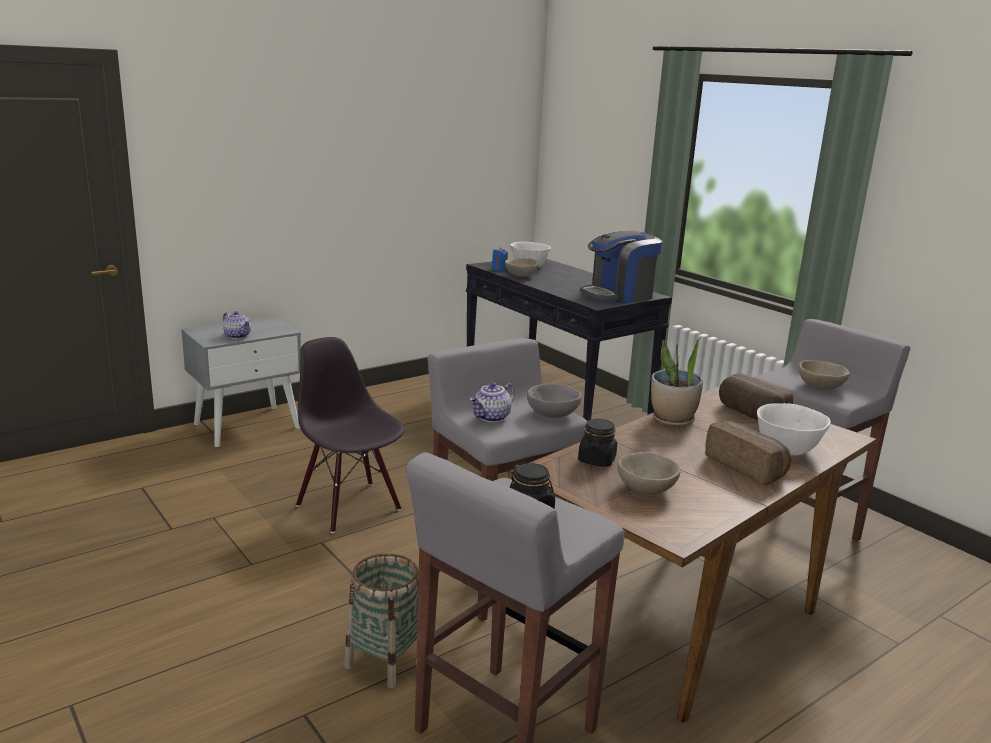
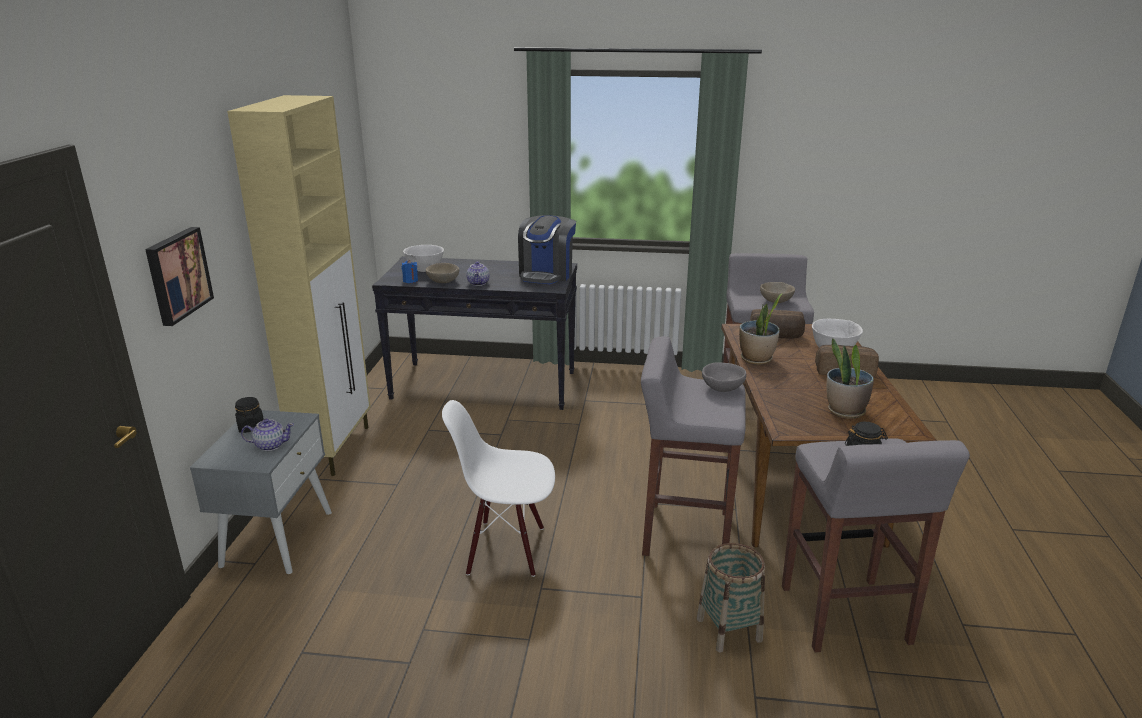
camera: 45 degrees left, 5 degrees up
(210, 176) = (177, 275): none -> picture
(350, 507) = (506, 549): black chair -> white chair
(373, 395) = (334, 448): none -> beige cabinet
(492, 418) = (704, 409): teapot -> teapot (479, 283)
(596, 460) = (788, 407): black jar -> black jar (251, 427)
(646, 489) = (845, 411): beige bowl -> potted plant

